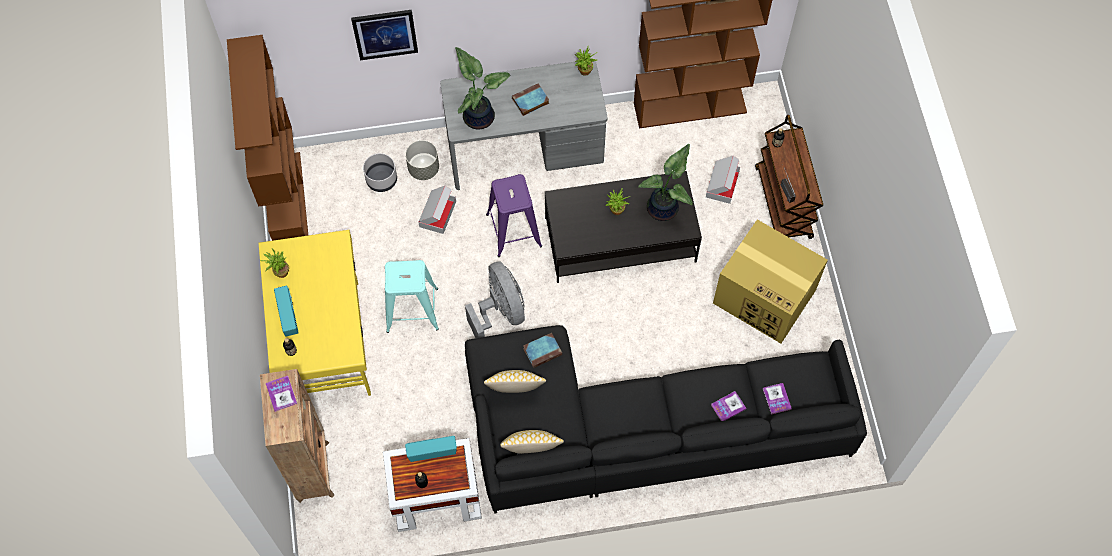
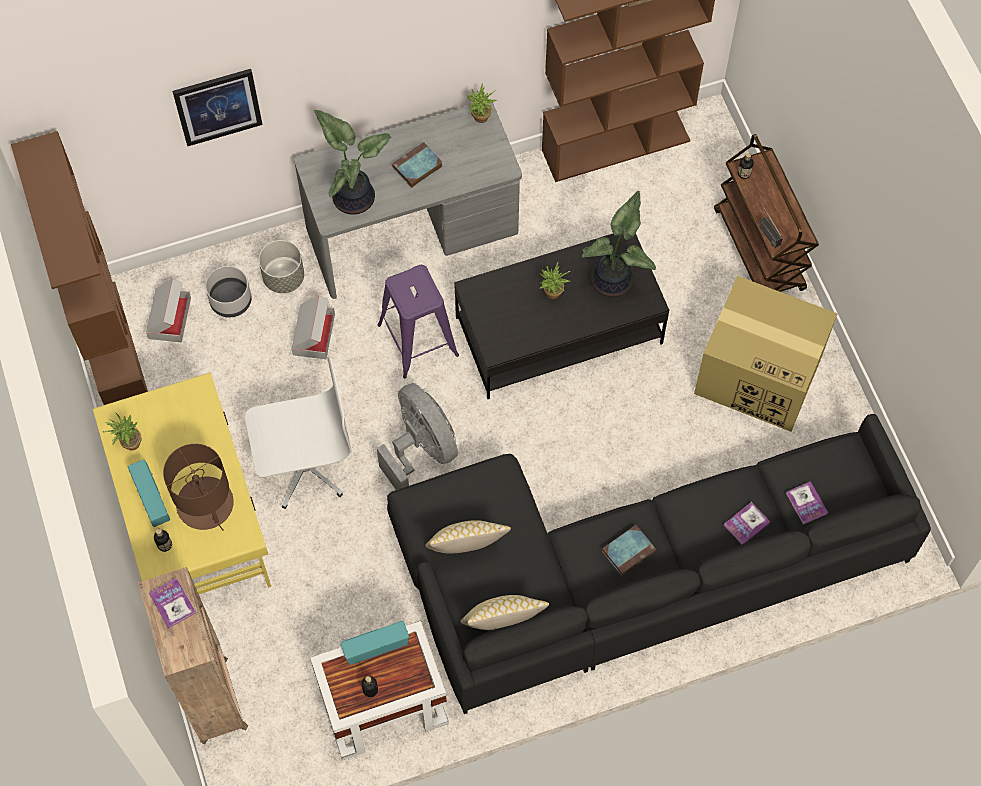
camera: 10 degrees left, 0 degrees up
(326, 326) = (205, 504): none -> brown table lamp
(412, 310) = (304, 465): turquoise stool -> white office chair
(543, 351) = (493, 490): book -> book (629, 551)
(722, 184) = (676, 238): cardboard box -> cardboard box (169, 318)

